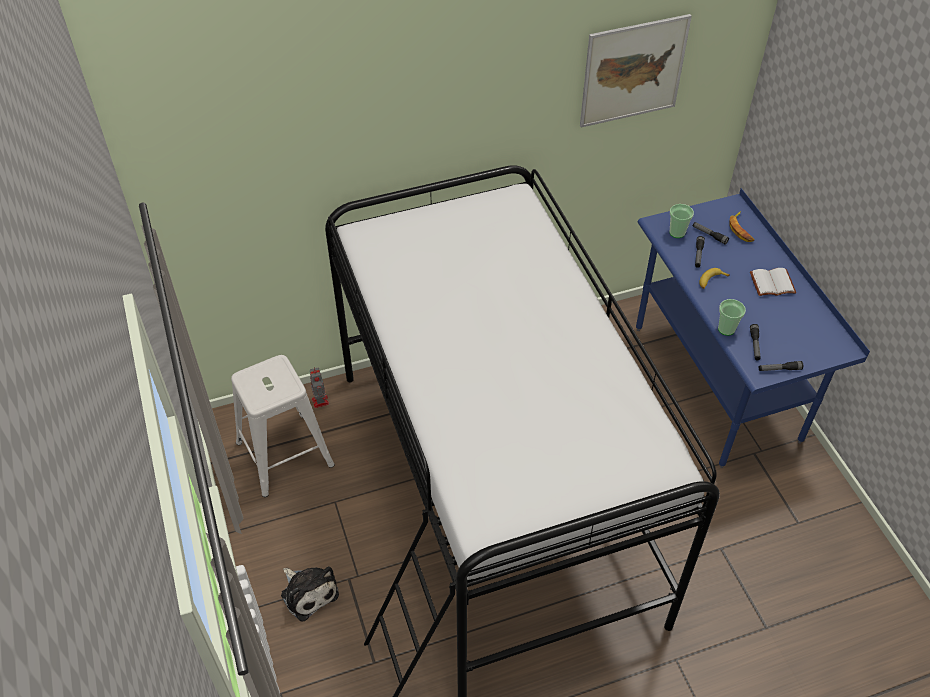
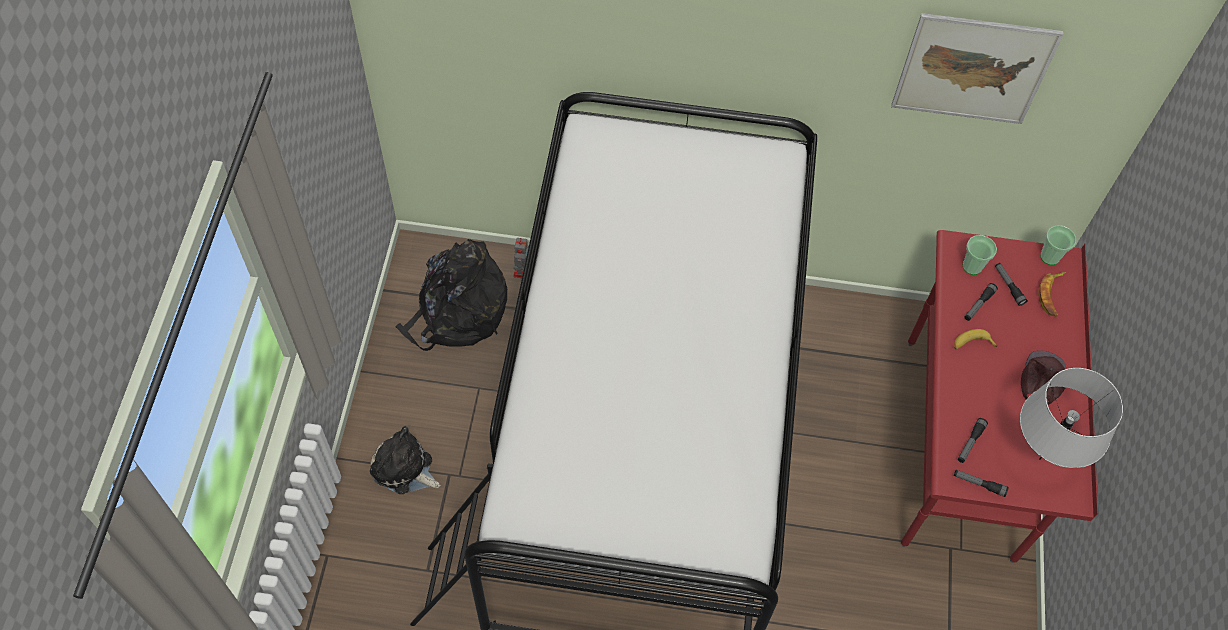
camera: 25 degrees right, 10 degrees up
(284, 454) = (457, 313): white stool -> black backpack
(308, 592) = (404, 469): plush toy -> plush toy turned 135 degrees clockwise
(716, 383) = (960, 447): blue desk -> red desk
(726, 329) = (950, 409): cup -> cup (1050, 257)
(772, 284) = (1041, 379): white book -> brown cap
(806, 335) = (1039, 459): none -> grey table lamp

